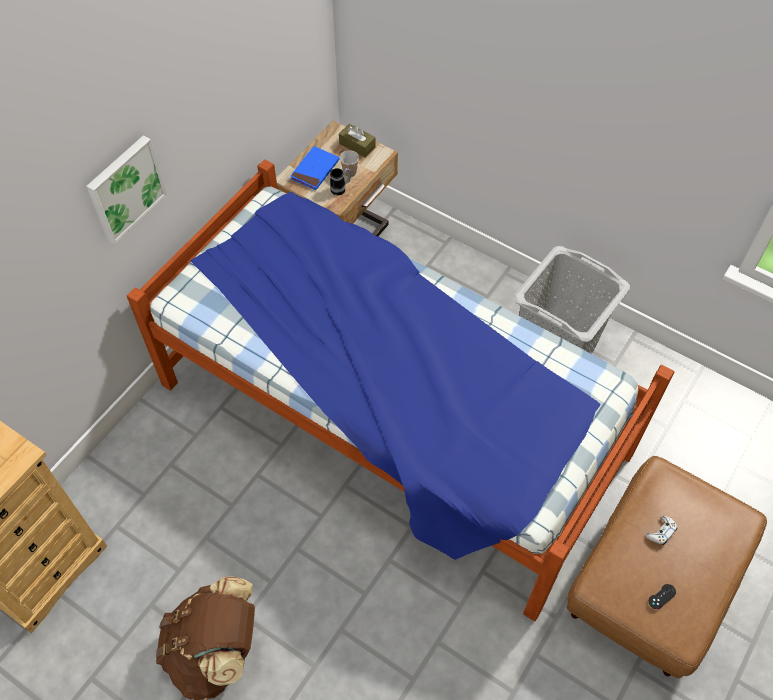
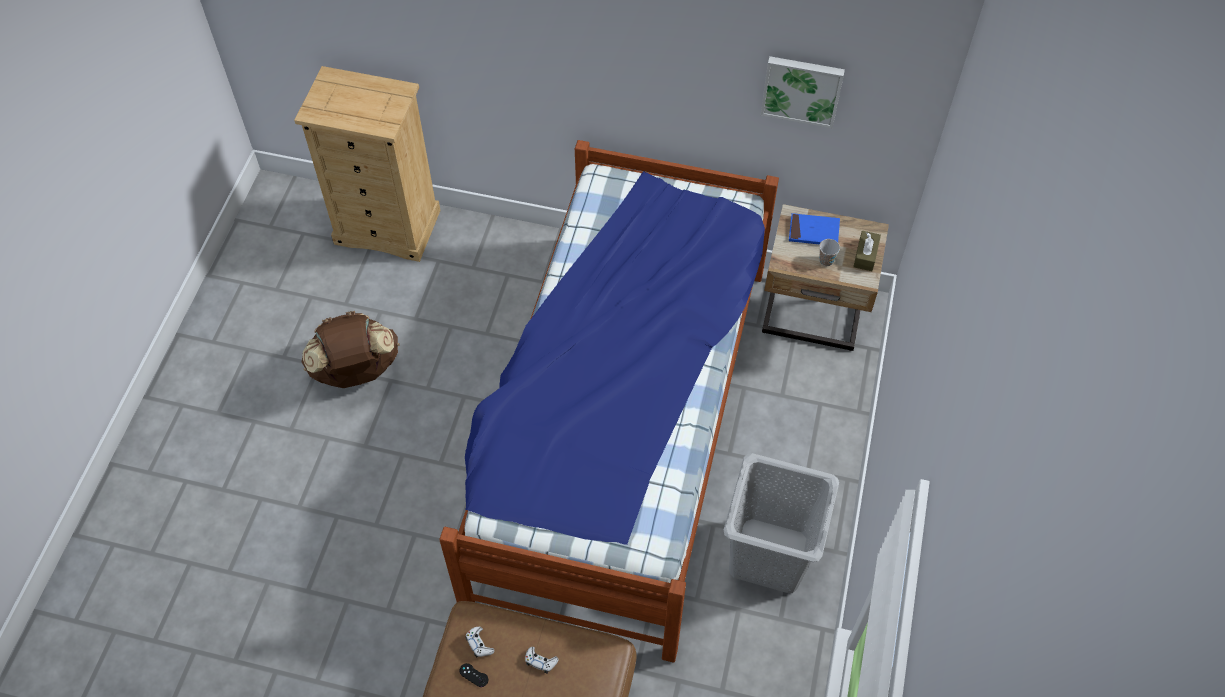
camera: 70 degrees right, 0 degrees up
(124, 188) = (619, 68): picture -> picture (802, 89)
(341, 189) = (801, 260): mug -> none
(631, 582) = (479, 644): none -> white game controller

